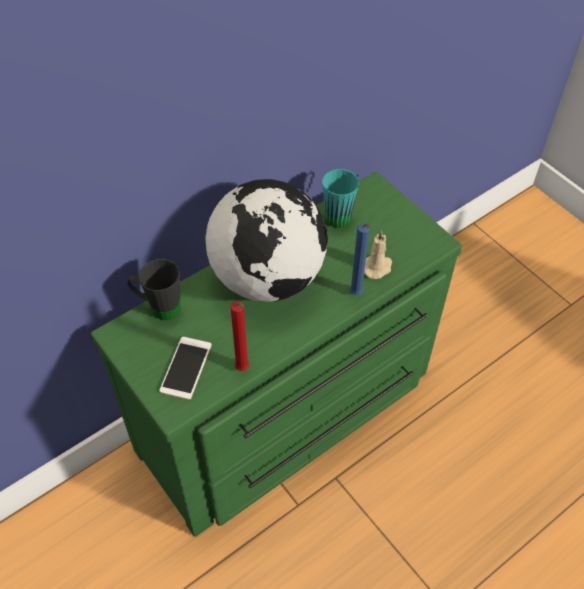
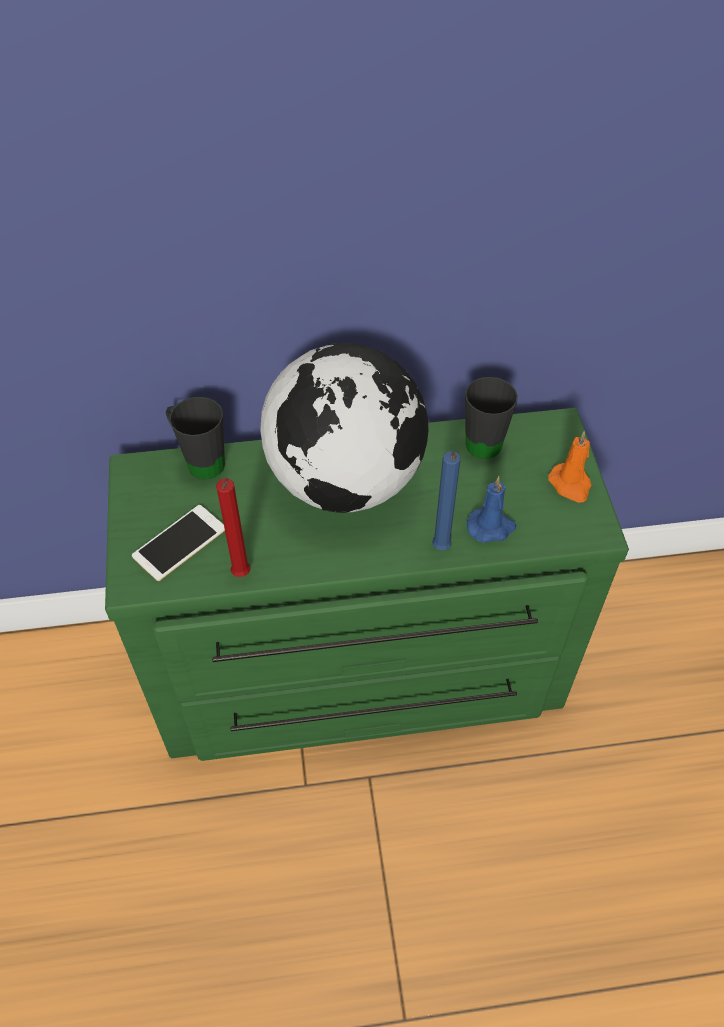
camera: 30 degrees right, 0 degrees up
(336, 212) = (486, 438): turquoise mug -> black mug
(377, 267) = (491, 527): beige candle -> blue candle
(405, 220) = (570, 484): none -> orange candle

